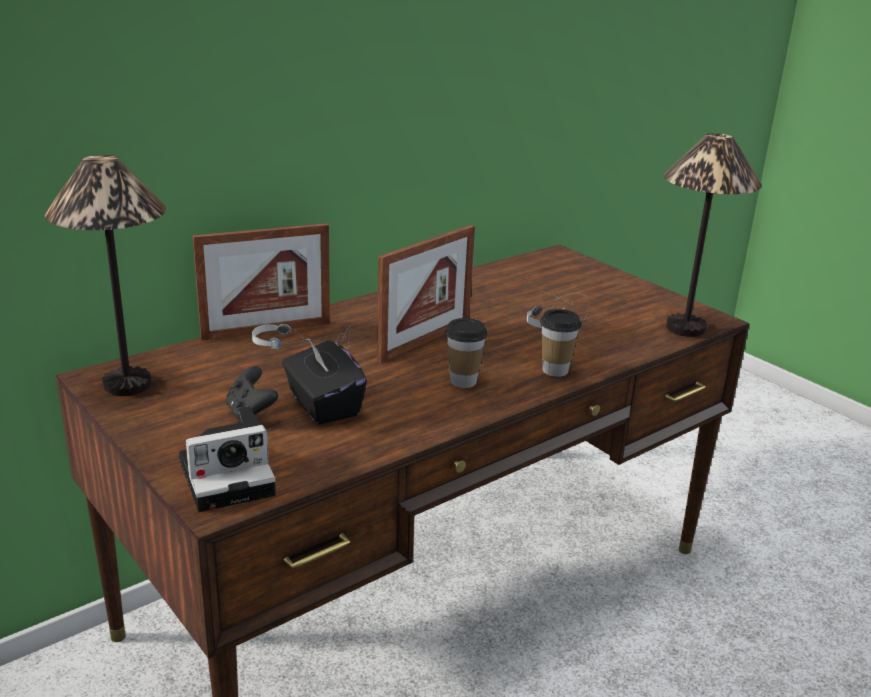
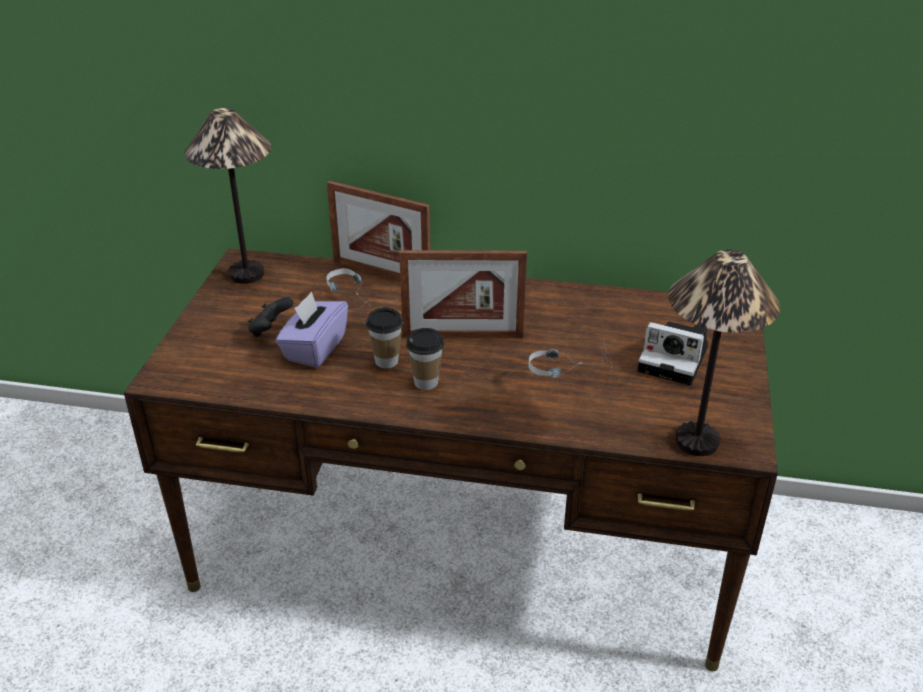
camera: 50 degrees right, 10 degrees up
(230, 476) = (193, 365): camera -> camera (676, 360)
(323, 405) = (314, 348): black tissue box -> purple tissue box
(555, 370) = (505, 413): cup -> cup (386, 361)

